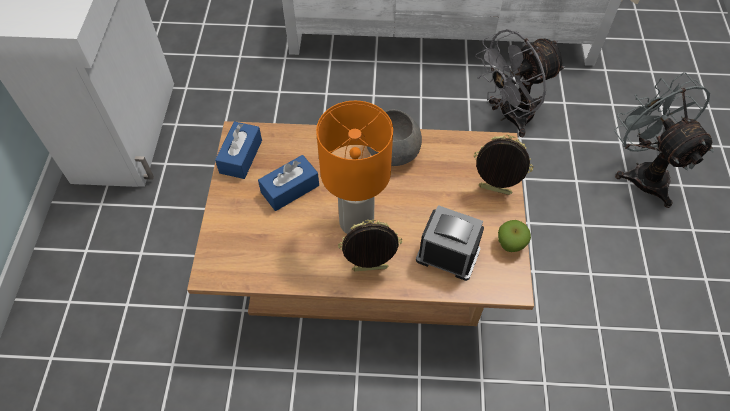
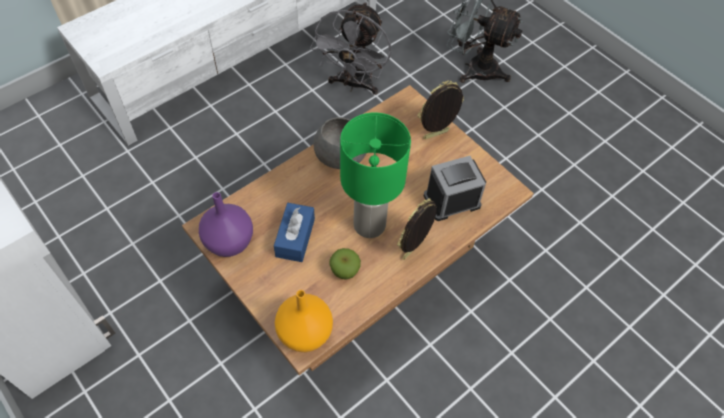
camera: 45 degrees left, 0 degrees up
(221, 264) = (304, 332): none -> orange vase
(241, 156) = (228, 242): blue tissue box -> purple vase
(356, 223) = (370, 225): orange table lamp -> green table lamp
(510, 244) = (481, 164): apple -> apple (345, 271)

